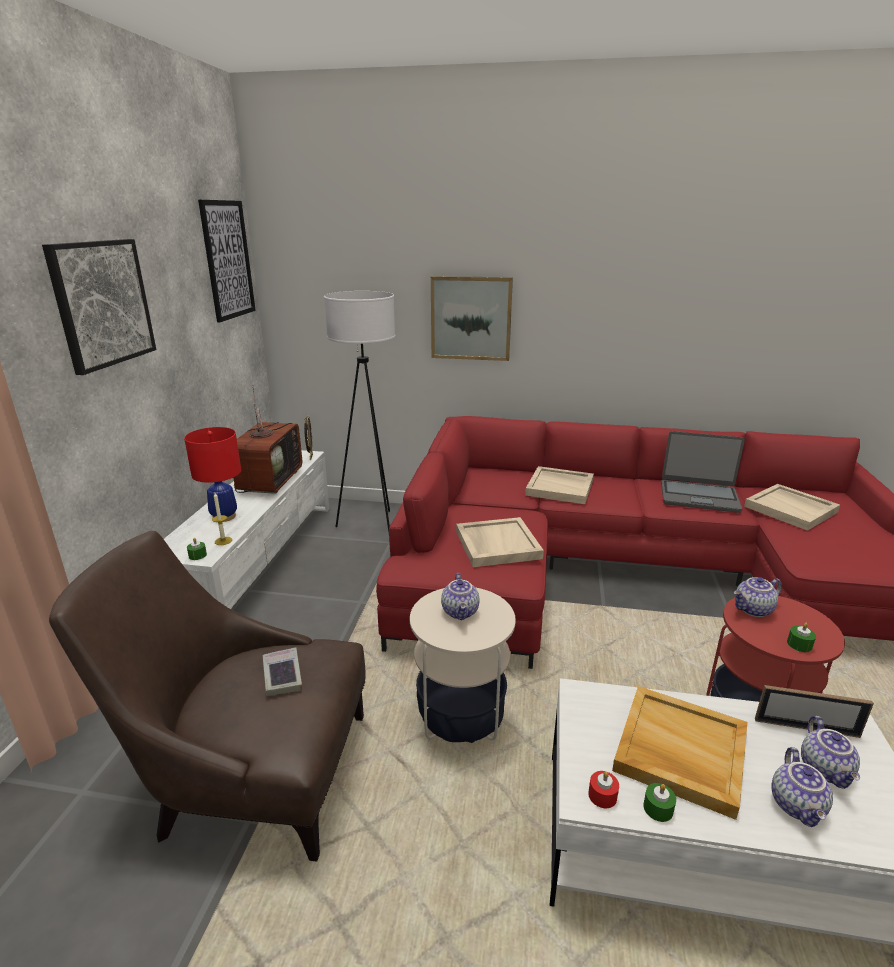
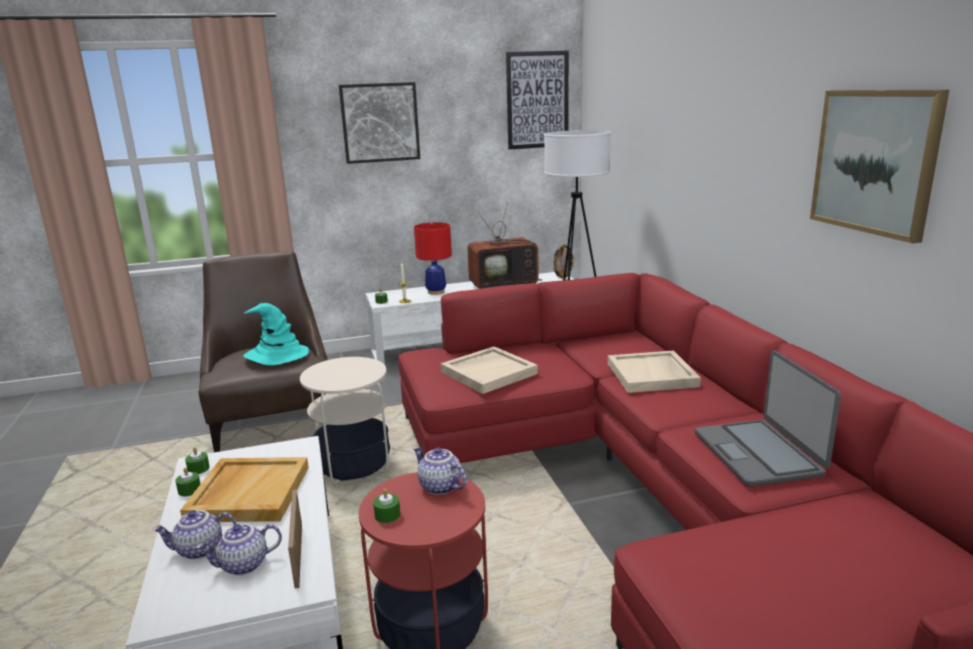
camera: 65 degrees right, 5 degrees down
(282, 675) = (276, 356): book -> turquoise hat
(461, 612) = (347, 371): teapot -> none
(471, 318) = (684, 167): picture -> picture (875, 161)
(602, 795) = (198, 469): red candle -> green candle
(791, 509) = (830, 531): beige tray -> none

